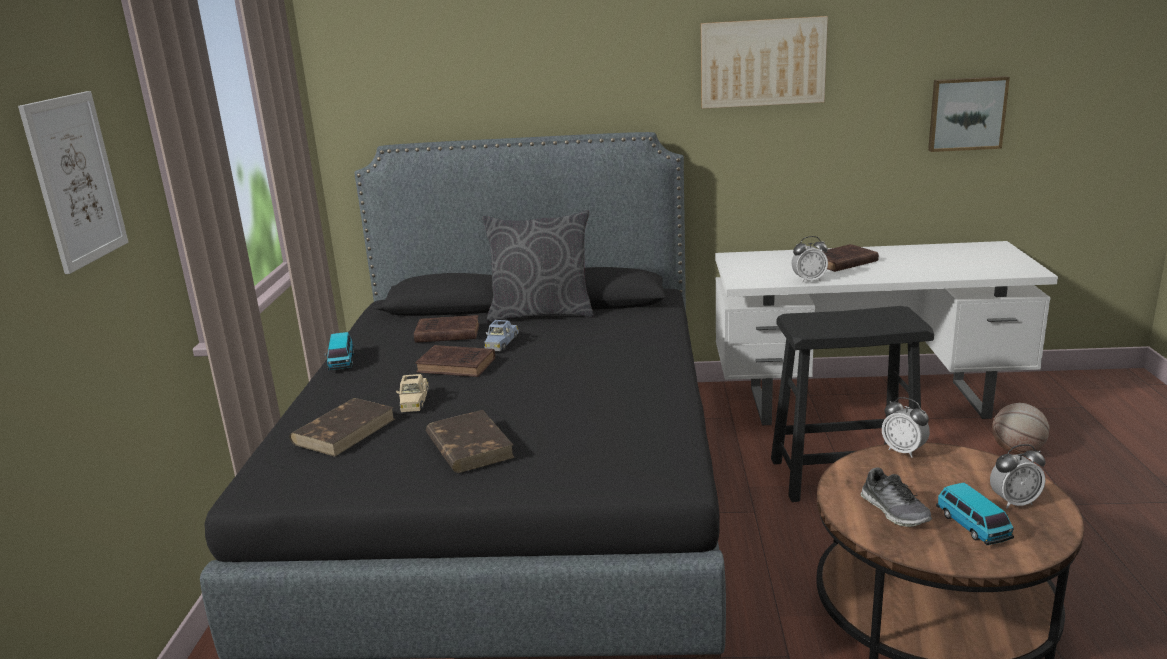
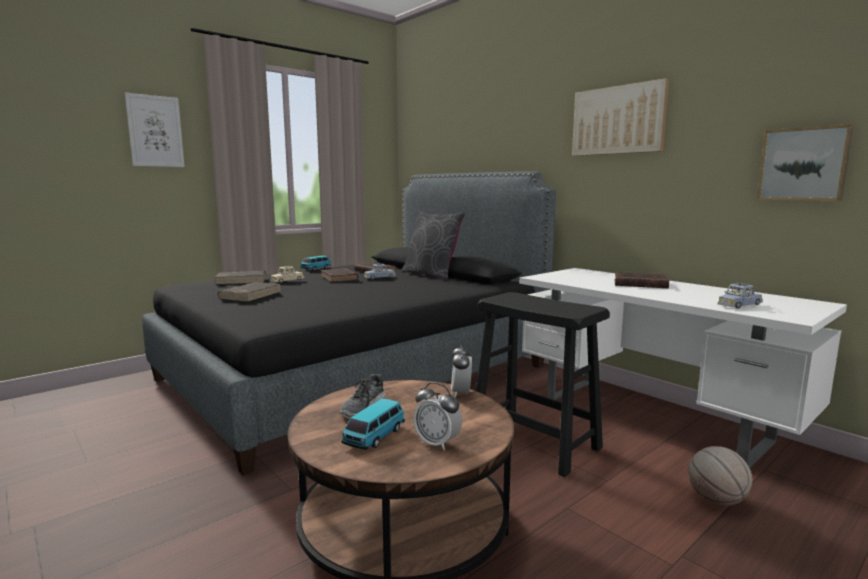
camera: 45 degrees right, 10 degrees down
(809, 280) = (581, 284): alarm clock -> none
(971, 267) = (739, 305): none -> blue toy car

